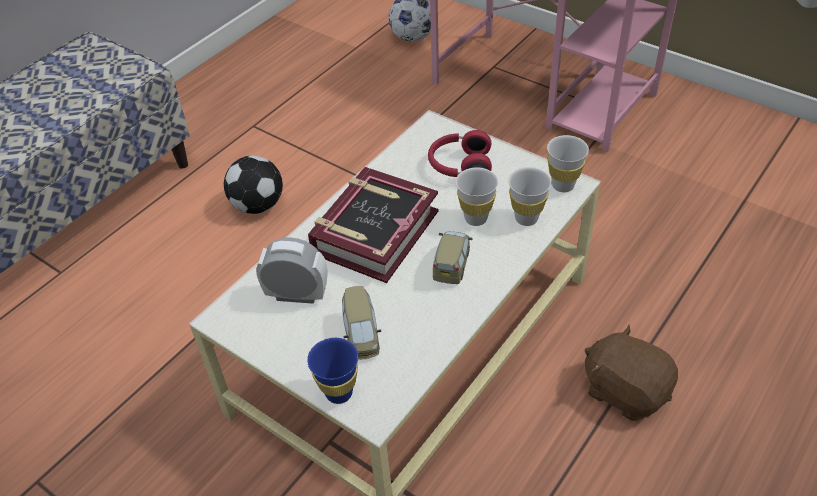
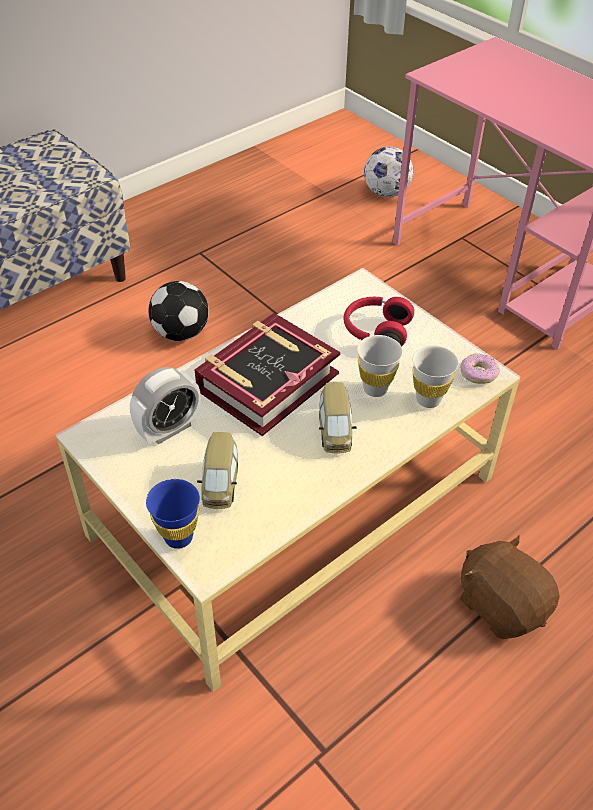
camera: 10 degrees right, 0 degrees up
(297, 295) = (169, 429): alarm clock -> alarm clock turned 120 degrees clockwise
(452, 264) = (335, 431): toy car -> toy car turned 150 degrees clockwise
(563, 185) = (478, 373): white cup -> donut

